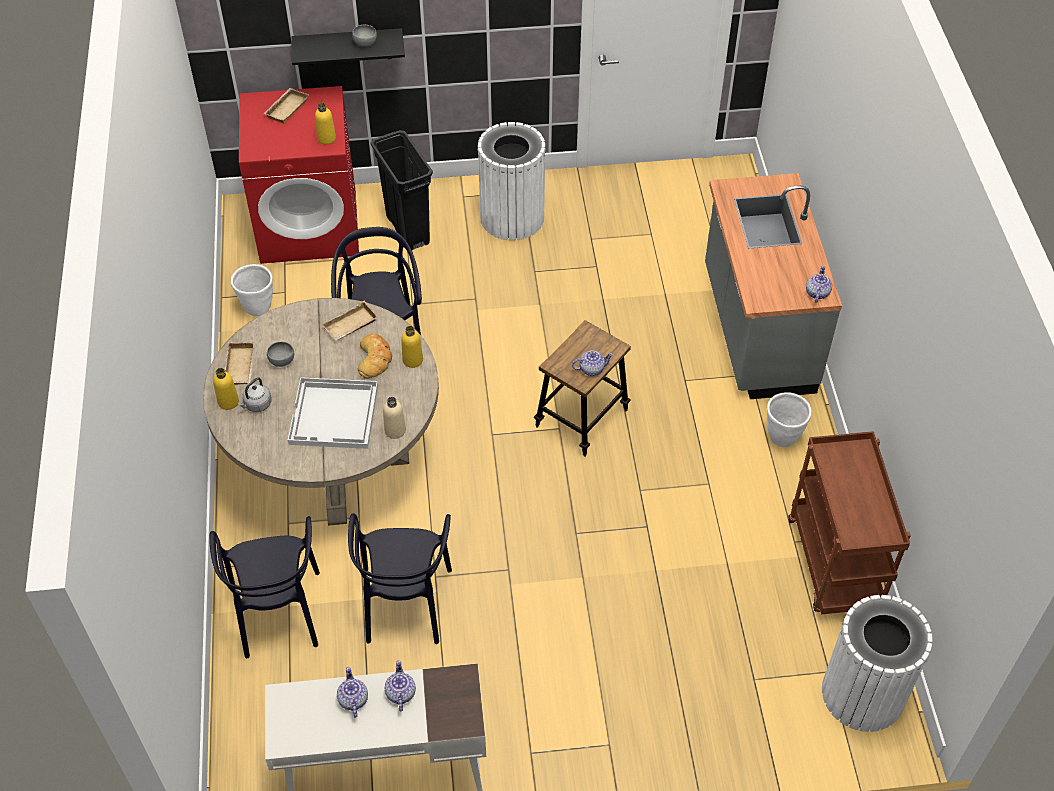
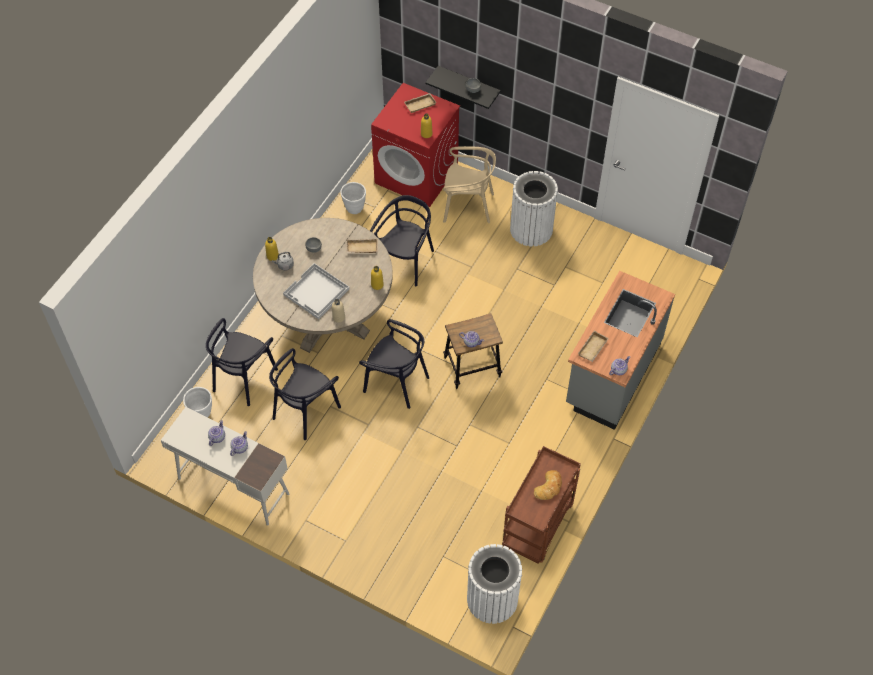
camera: 35 degrees right, 5 degrees up
(241, 367) = (292, 241): beige tray -> beige tray (593, 349)
(375, 358) = (359, 273): bread -> bread (549, 487)
(408, 230) = (467, 206): black trash can -> beige chair
(499, 493) = (396, 382): none -> black chair
(782, 437) = (572, 442): white planter -> white planter (202, 413)

